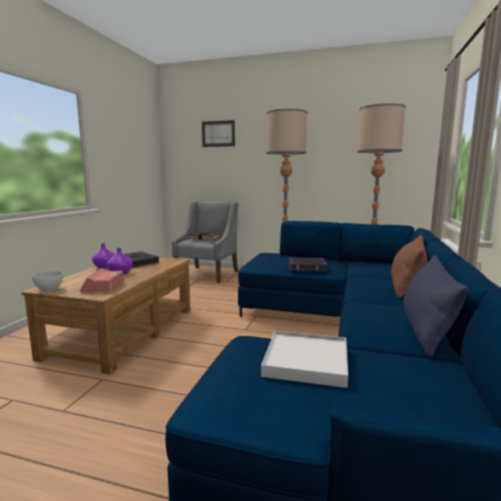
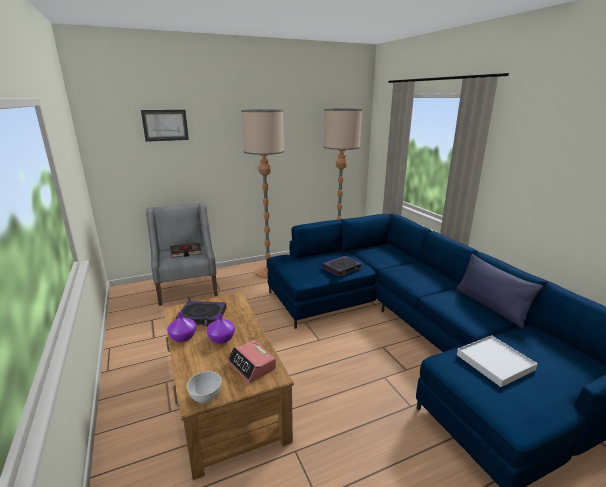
camera: 40 degrees left, 10 degrees up
(407, 285) = (425, 268): brown pillow -> none

